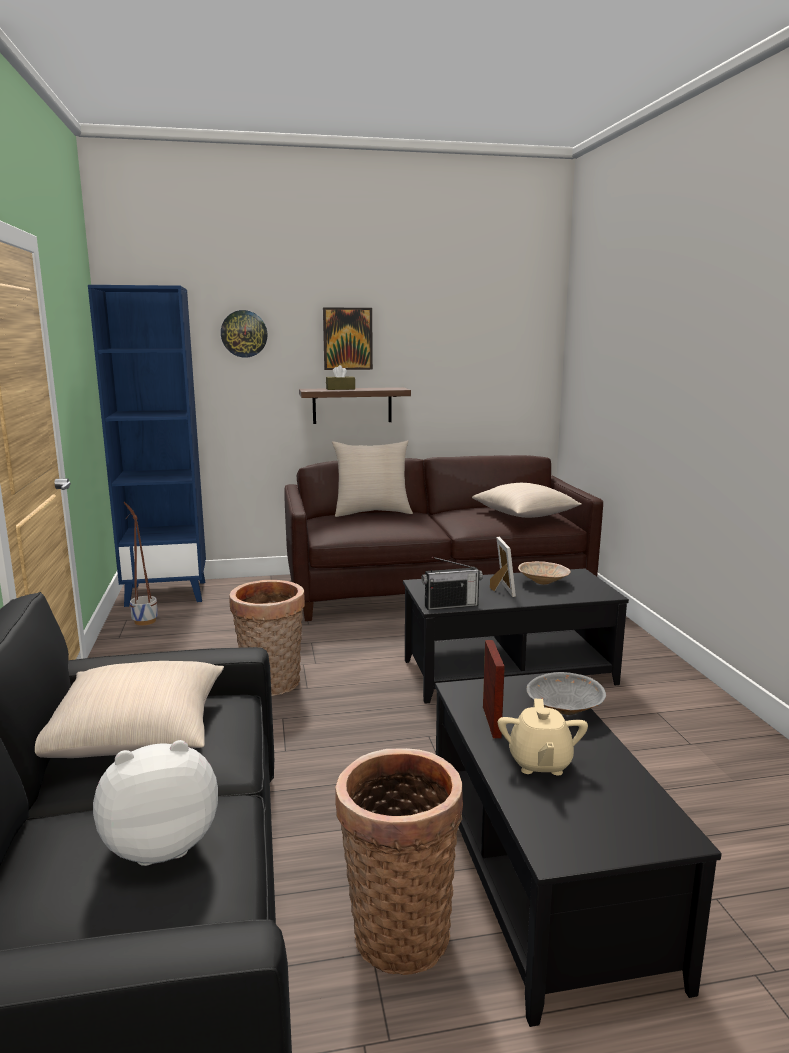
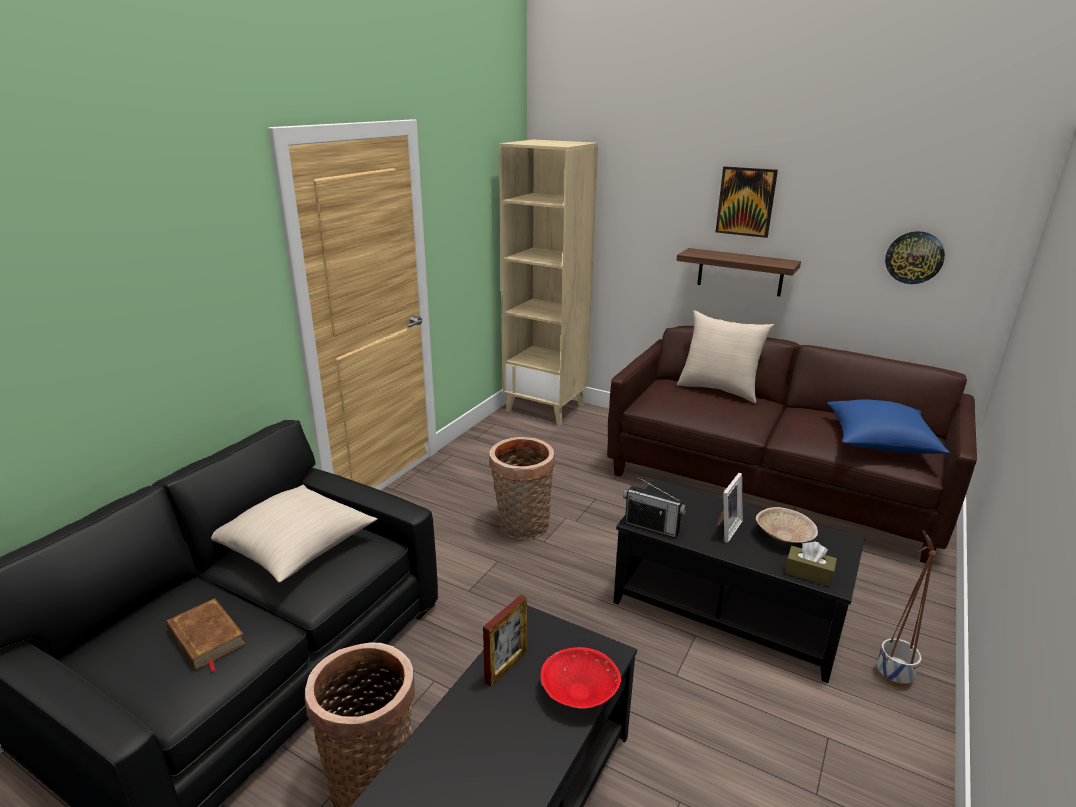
camera: 40 degrees right, 10 degrees up
(145, 621) = (504, 430): planter -> planter (893, 675)
(161, 844) = (206, 638): plush toy -> brown book
(167, 593) = (546, 408): blue bookcase -> beige bookcase
(244, 334) = (644, 188): wall clock -> wall clock (914, 257)
(340, 389) = (724, 255): brown tissue box -> brown tissue box (808, 573)
(524, 515) = (879, 441): beige pillow -> blue pillow
(540, 763) = (481, 729): beige teapot -> none
(563, 710) = (578, 691): grey bowl -> red bowl

